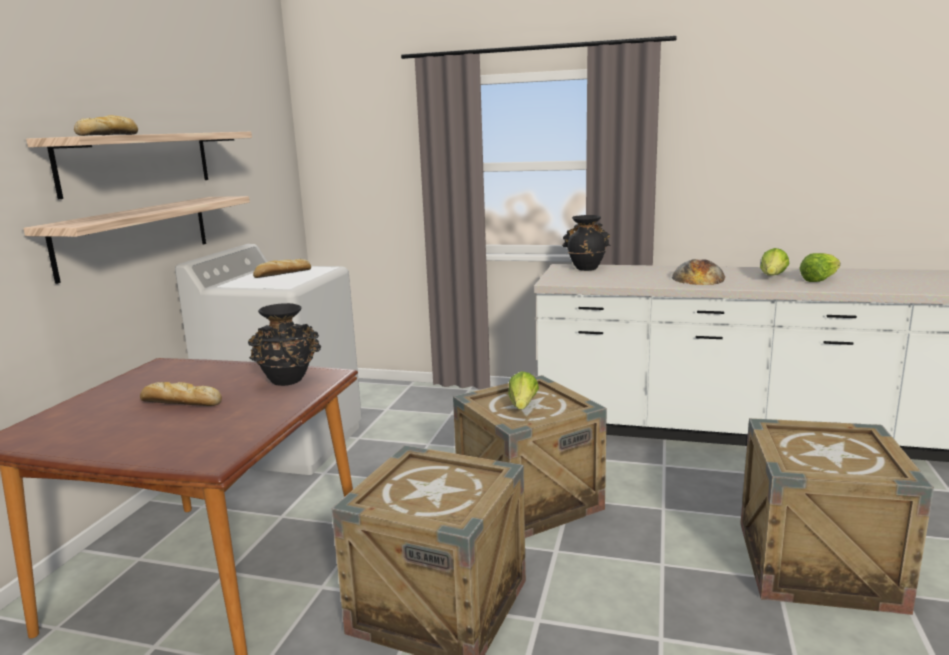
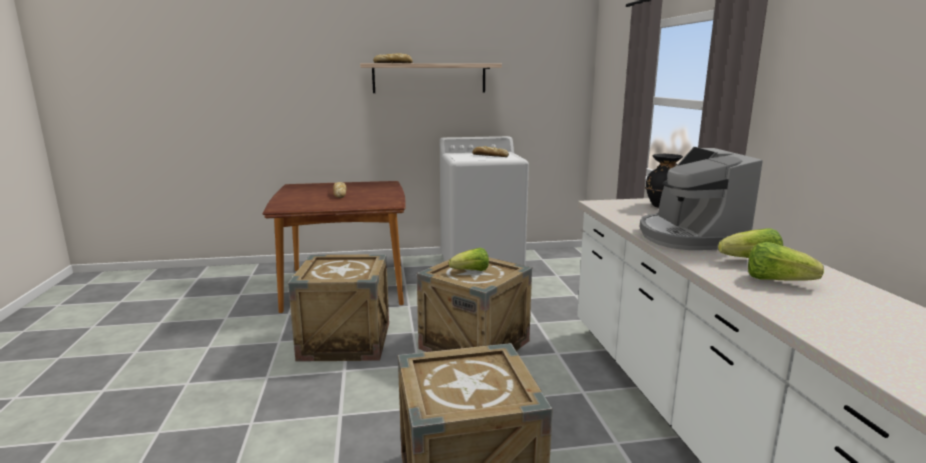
camera: 65 degrees right, 0 degrees up
(135, 235) = (419, 117): shelf -> none
(288, 381) = (376, 201): black vase -> none
(698, 278) = (689, 237): bread -> coffee machine

